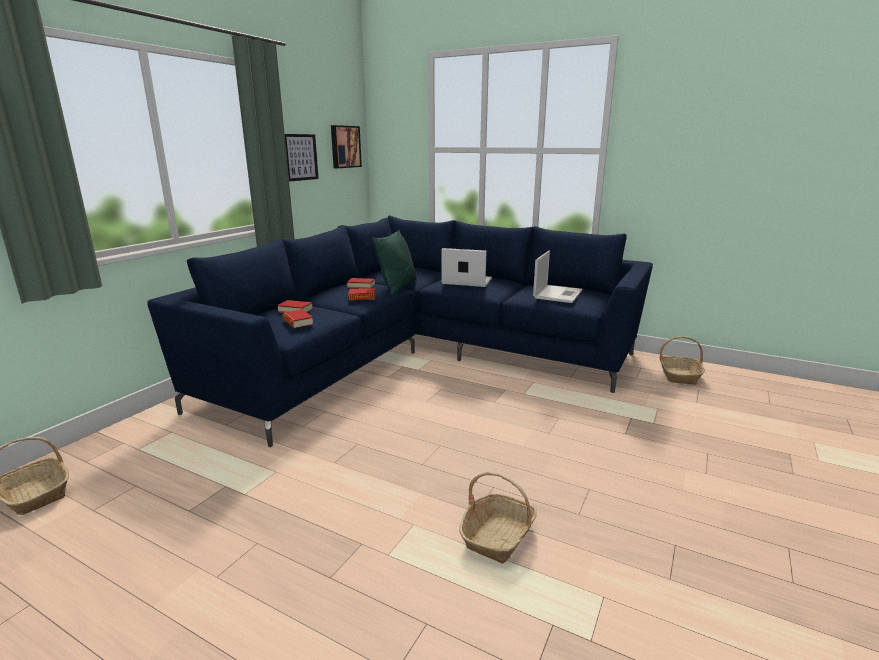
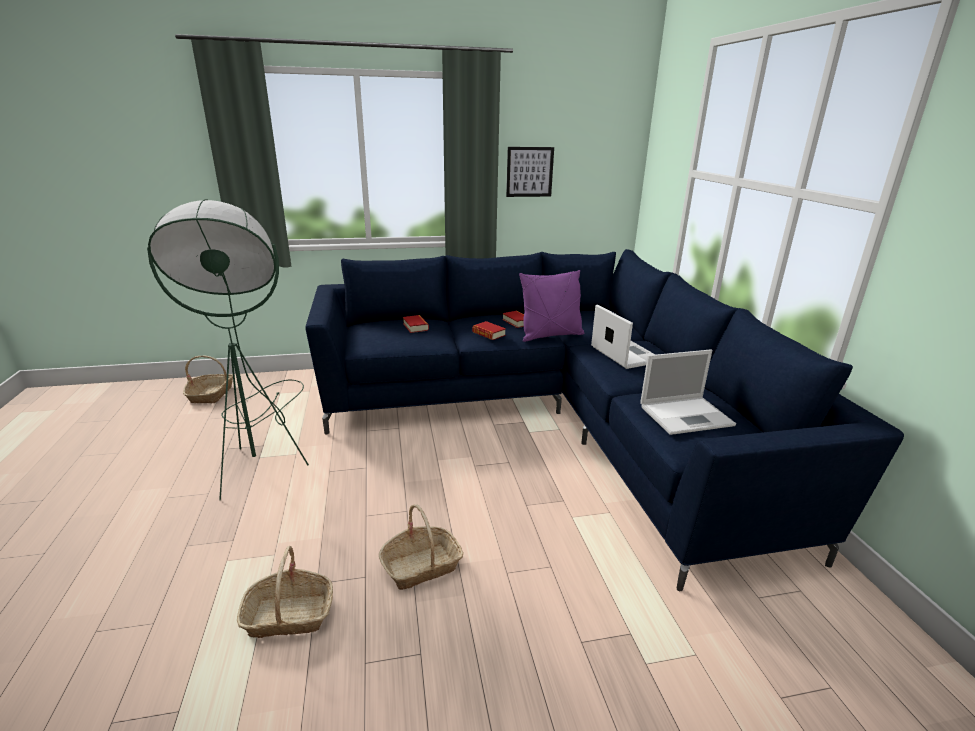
camera: 50 degrees right, 5 degrees up
(230, 488) = (261, 448): none -> green floor lamp
(298, 322) = (391, 338): book -> none
(344, 146) = (602, 161): picture -> none
(398, 287) = (550, 335): green pillow -> purple pillow
(679, 375) = (845, 645): basket -> basket (421, 566)

